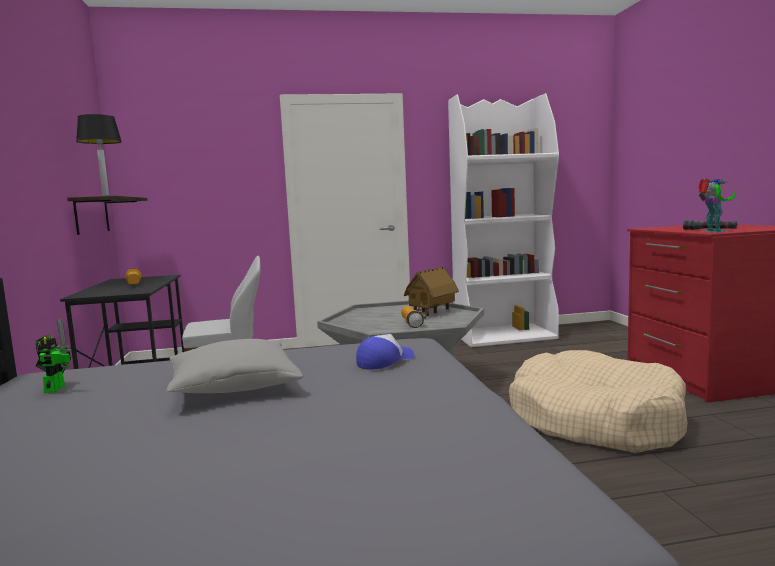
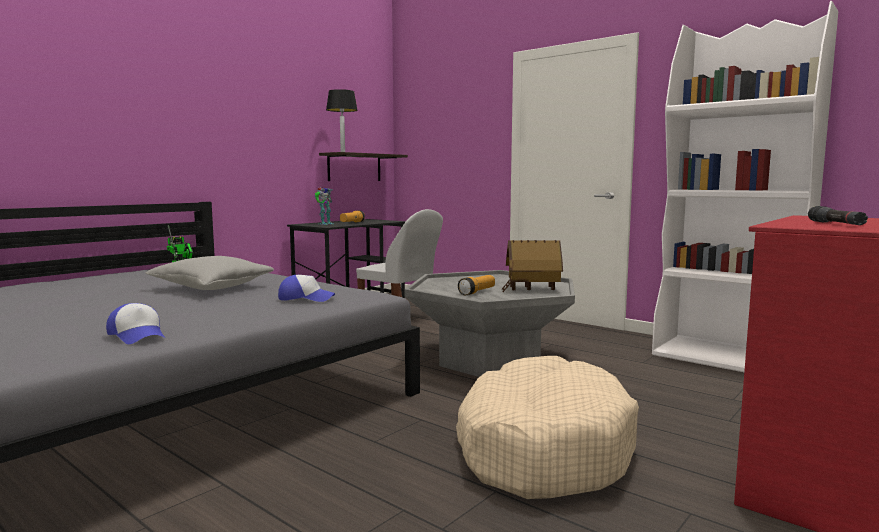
camera: 50 degrees right, 0 degrees up
(461, 441) = (138, 336): none -> cap
(713, 231) = (788, 225): toy robot -> toy robot (324, 223)

